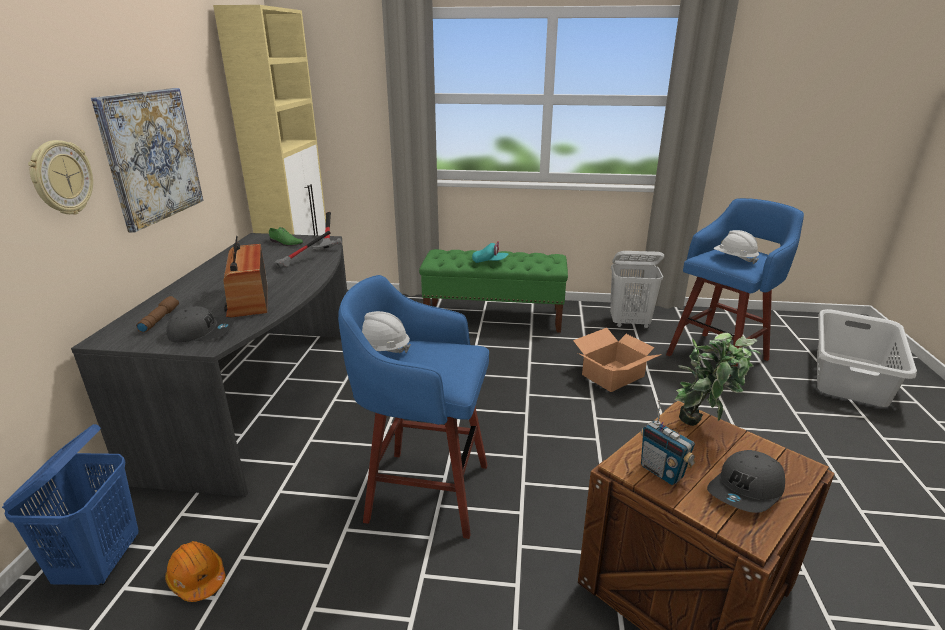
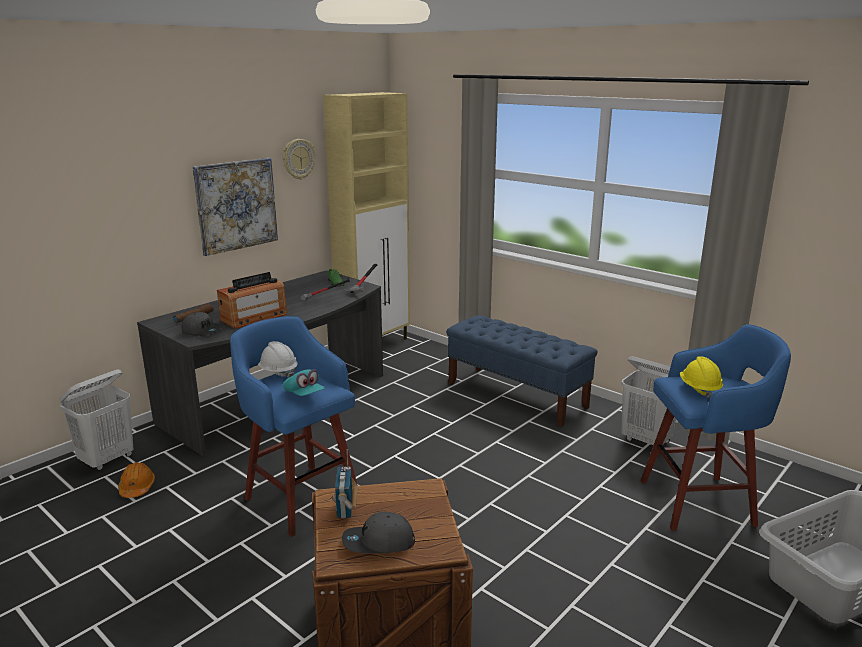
camera: 35 degrees right, 5 degrees down
(61, 178) = (158, 216): wall clock -> wall clock (298, 159)
(101, 563) = (107, 460): blue laundry basket -> white laundry basket
(248, 299) = (254, 317): radio -> radio turned 150 degrees counterclockwise
(490, 262) = (508, 337): turquoise cap -> turquoise cap (304, 394)
(494, 317) = (517, 395): green bench -> blue bench
(614, 375) = (557, 479): cardboard box -> none
(703, 425) = (427, 498): potted plant -> none
(734, 259) = (699, 389): white hard hat -> yellow hard hat

